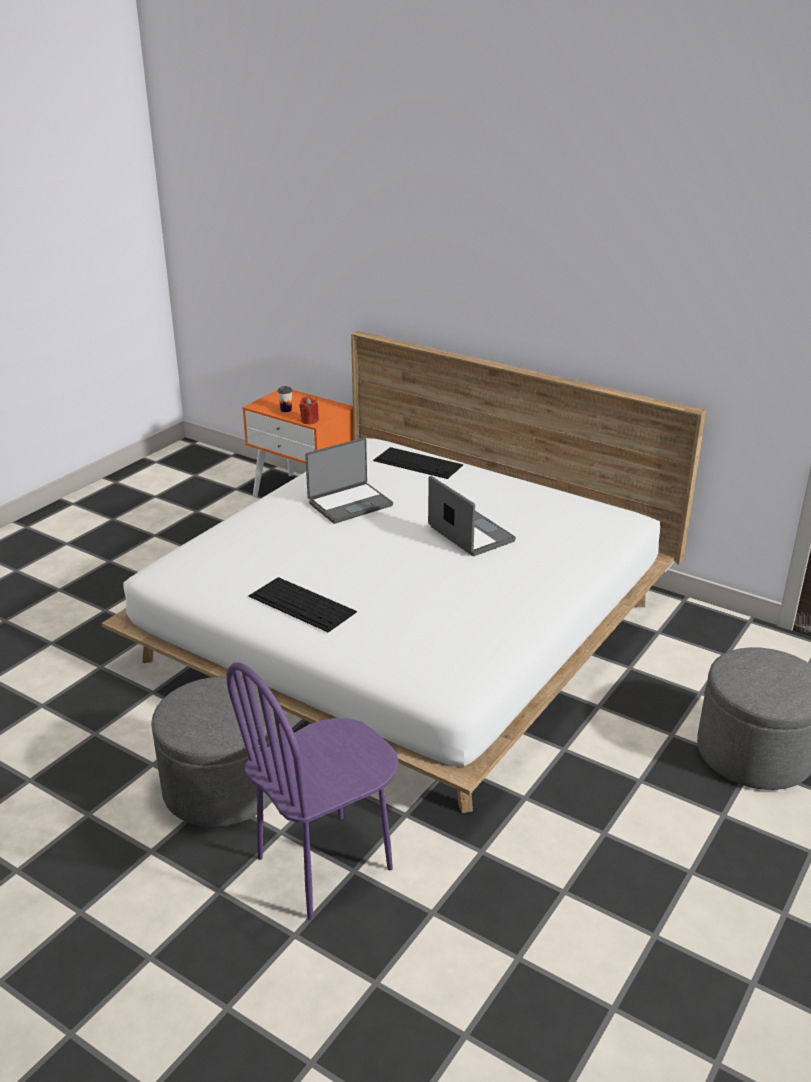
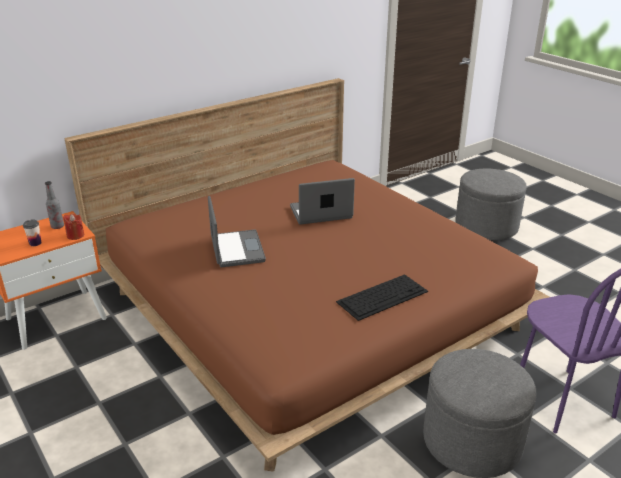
camera: 70 degrees left, 0 degrees up
(320, 409) = (57, 226): none -> bottle
(405, 630) = (310, 309): white bed -> brown bed
(419, 463) = (192, 210): keyboard -> none

